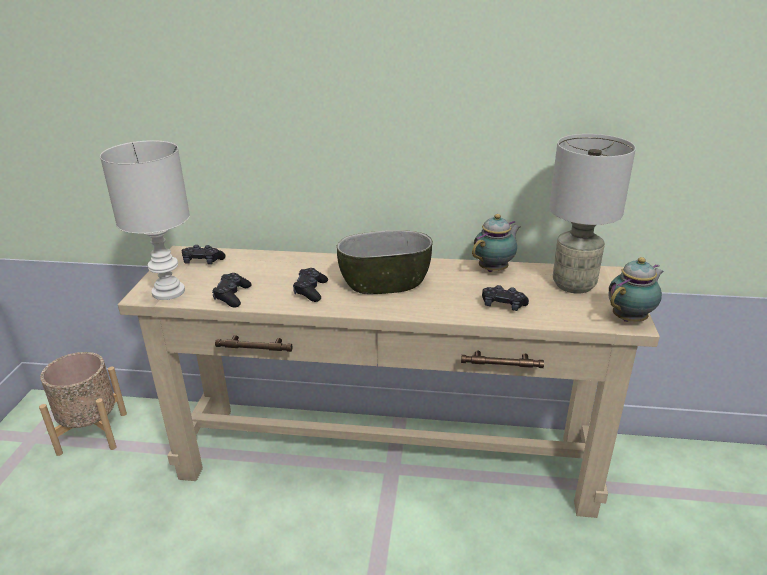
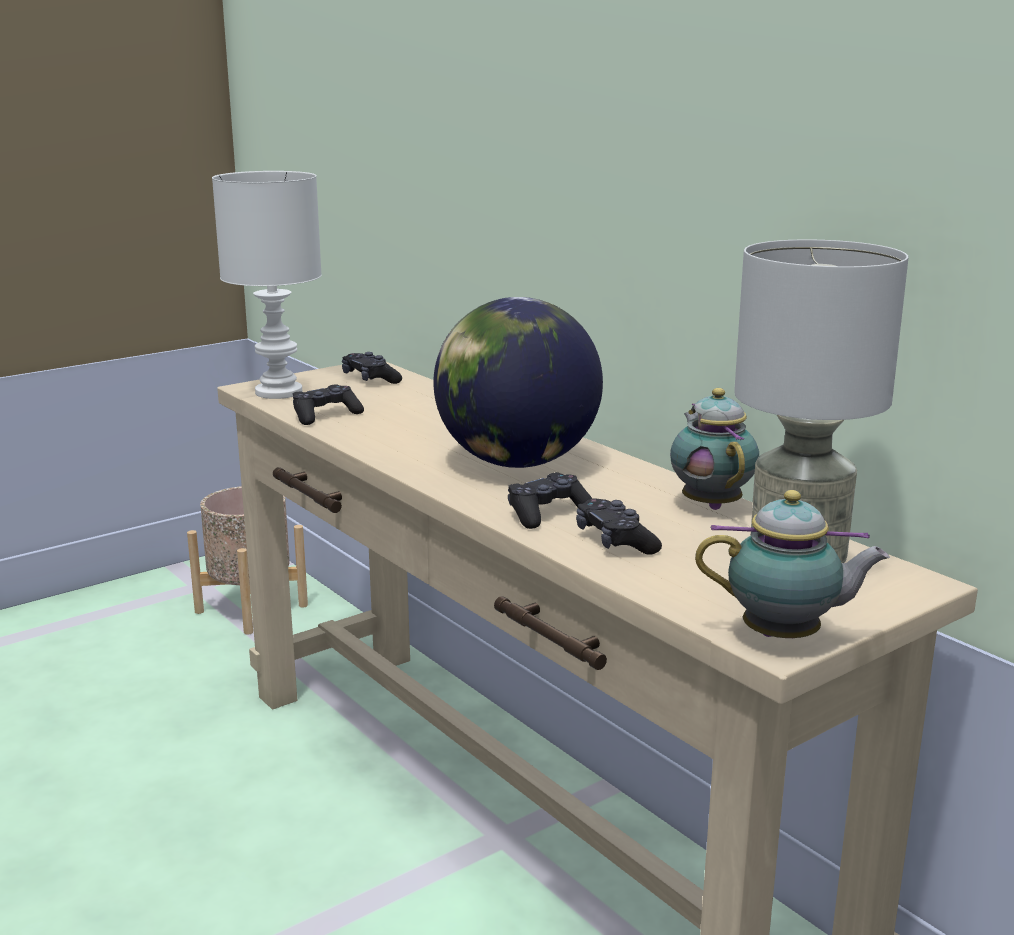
camera: 45 degrees right, 10 degrees down
(310, 291) = (413, 439): black game controller -> black game controller (547, 513)
(385, 283) = (517, 463): bowl -> globe
(494, 269) = (710, 504): teapot -> teapot turned 105 degrees counterclockwise

